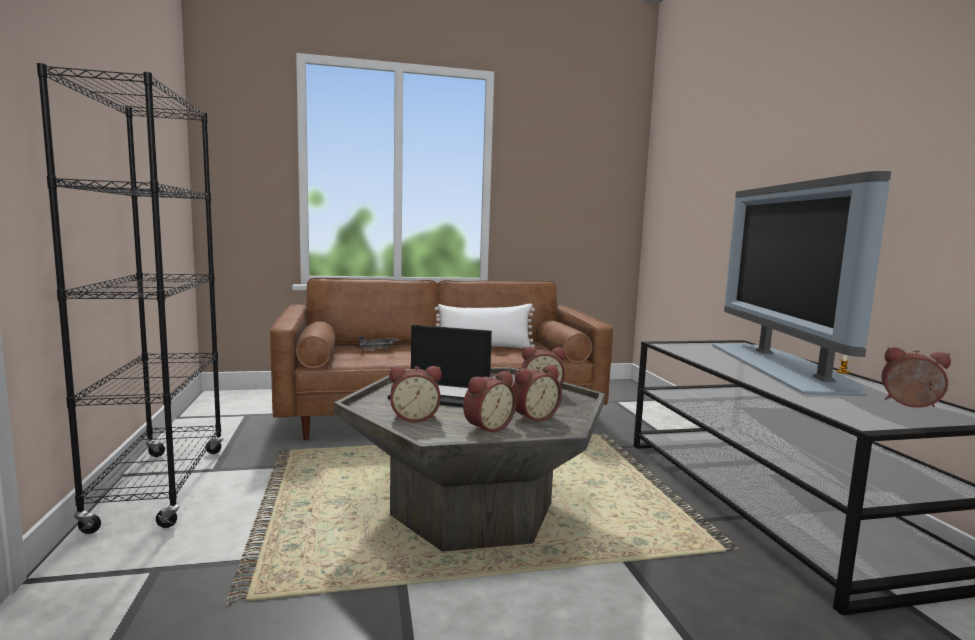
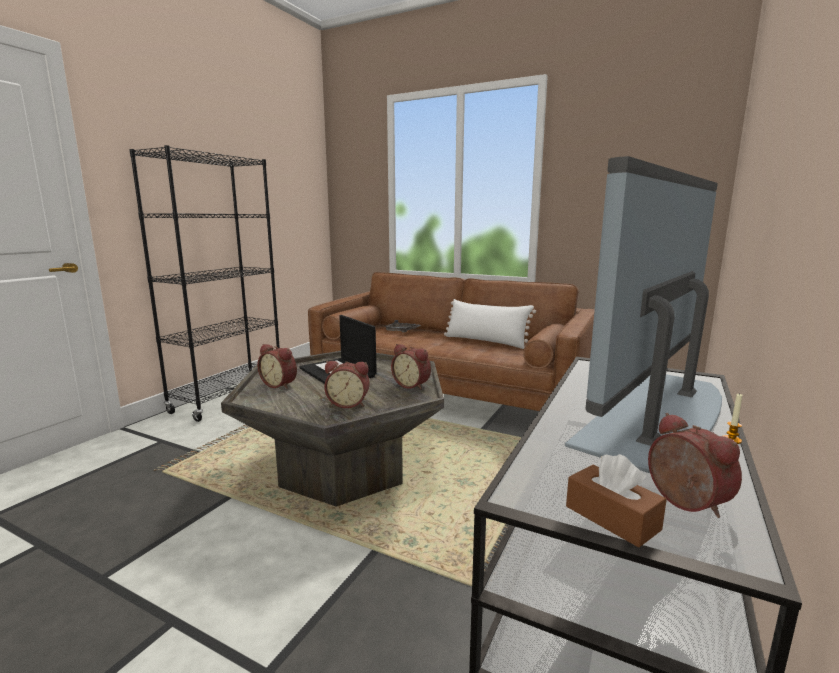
camera: 40 degrees right, 5 degrees up
(487, 427) = (300, 402): alarm clock -> none
(916, 419) = (612, 518): none -> brown tissue box

